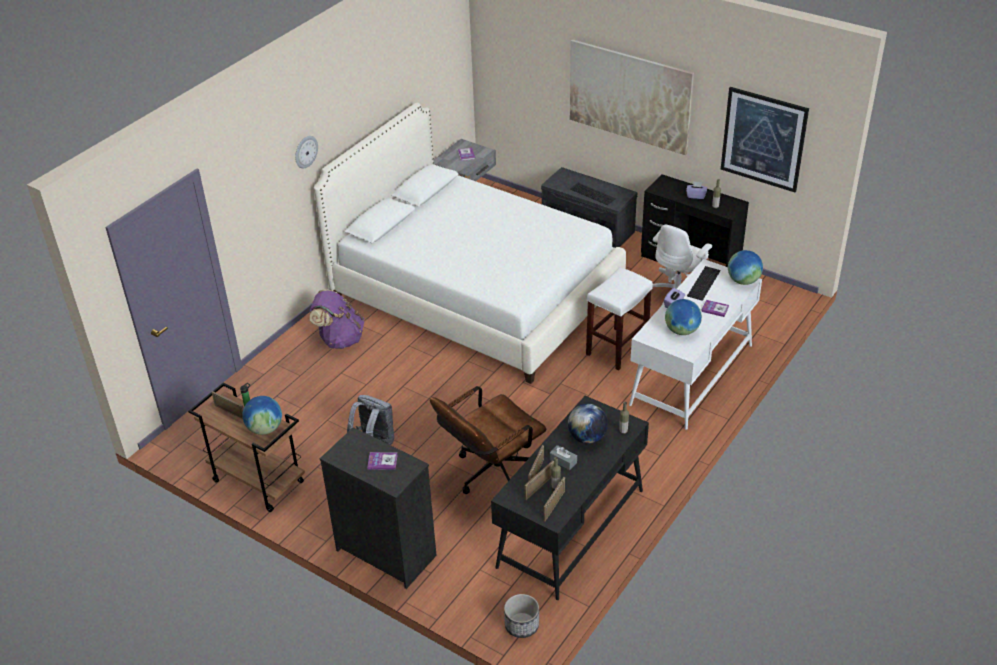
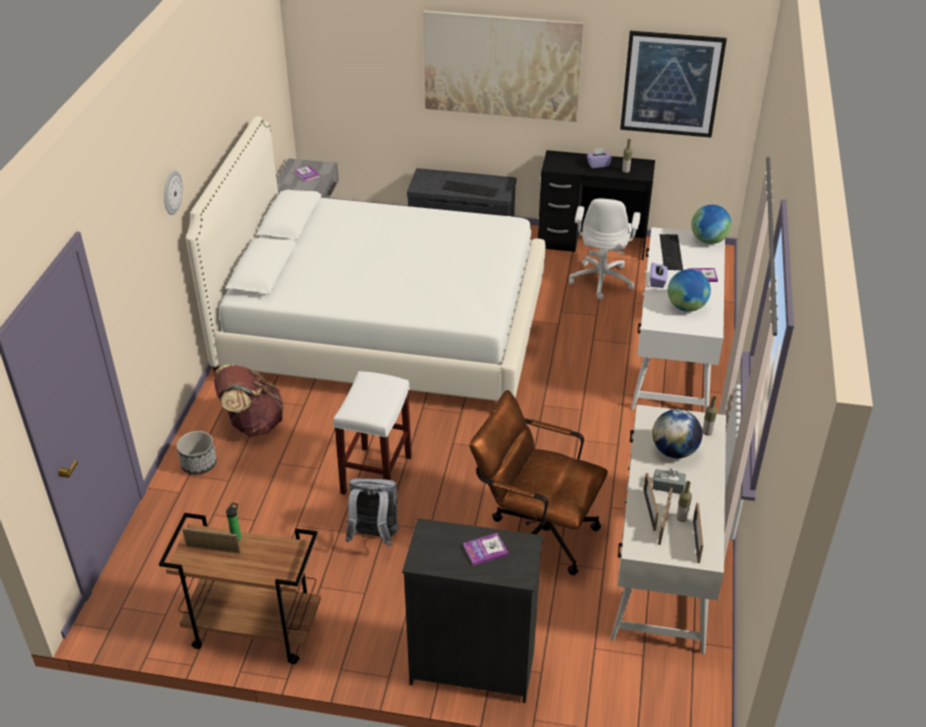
camera: 25 degrees left, 0 degrees up
(265, 428) = (274, 556): globe -> none
(339, 339) = (252, 423): purple backpack -> brown backpack
(491, 475) = (535, 532): brown office chair -> brown office chair turned 90 degrees clockwise
(522, 625) = (685, 698): planter -> planter (199, 464)
(570, 528) = (662, 565): black desk -> white desk
(617, 348) = (577, 350): white stool -> white stool (376, 474)

